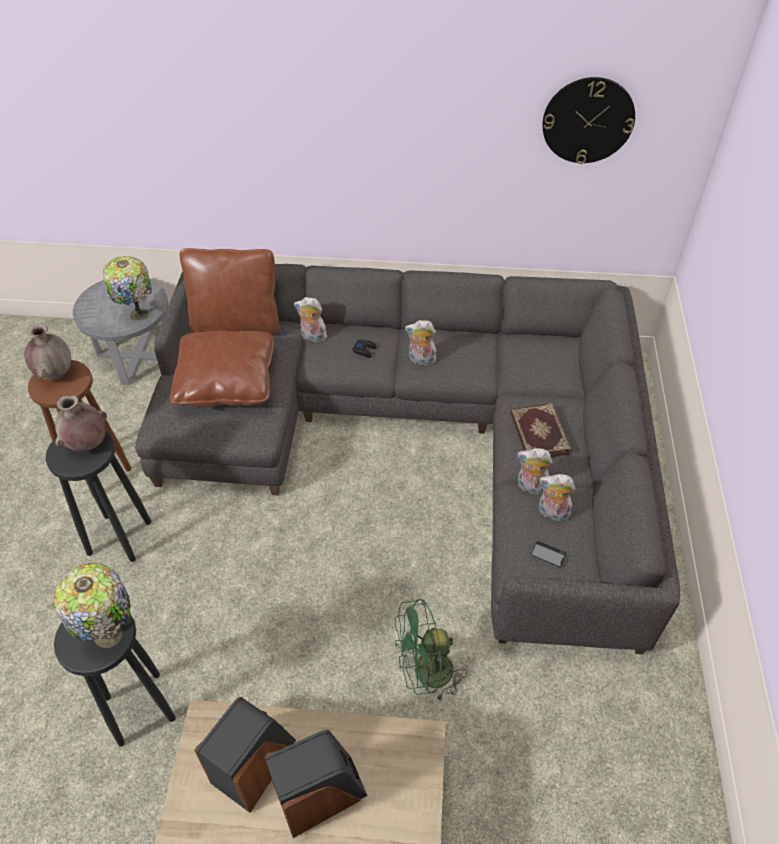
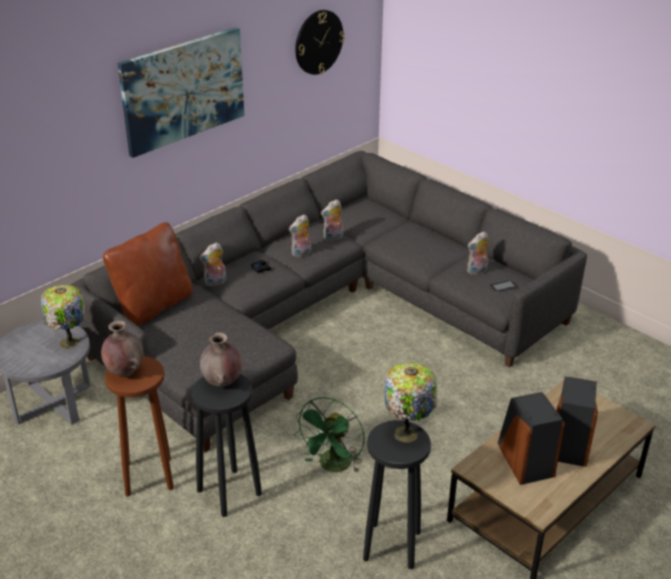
camera: 50 degrees left, 15 degrees down
(226, 382) = (203, 334): brown pillow -> none
(352, 113) = (183, 90): none -> picture
(425, 673) = (500, 405): green fan -> green fan (333, 467)
(530, 487) = (449, 269): plush toy -> plush toy (333, 237)
(538, 433) = (416, 246): book -> none

